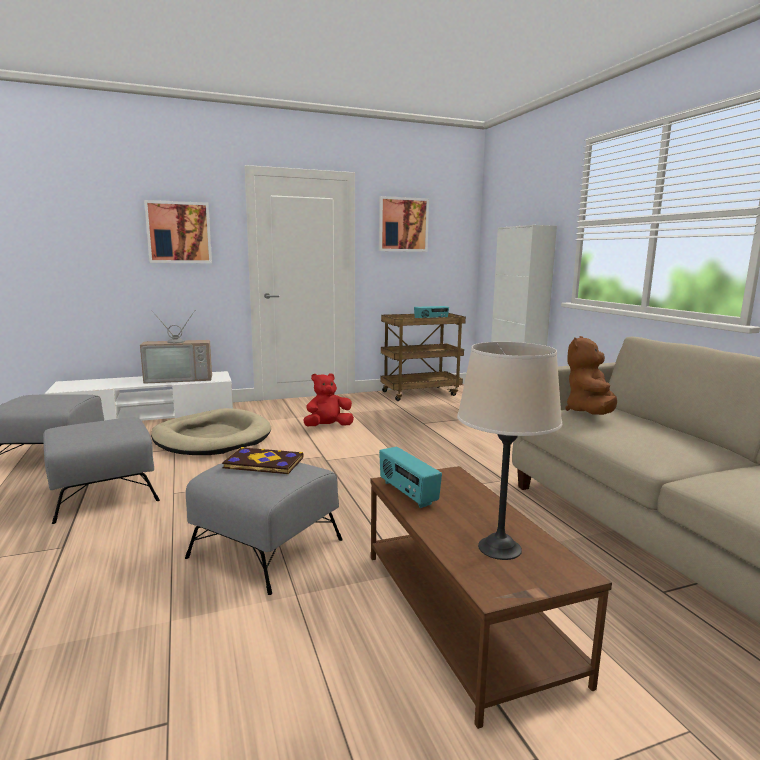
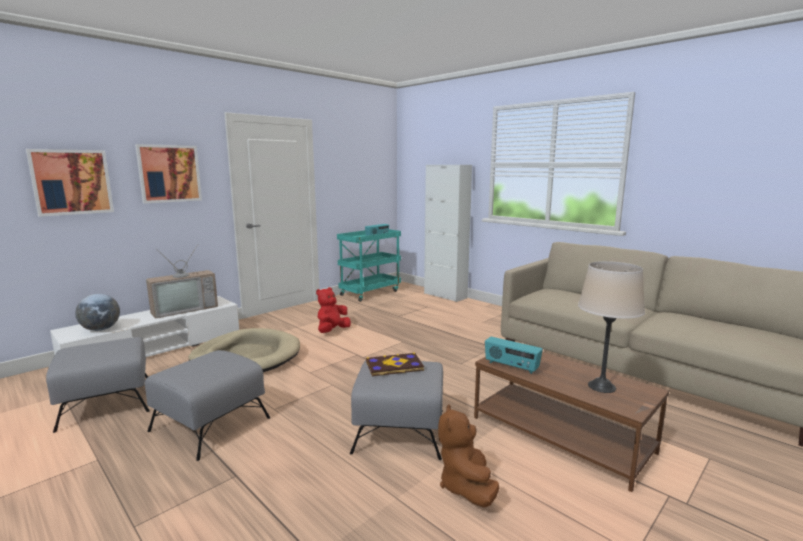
camera: 25 degrees left, 0 degrees up
(90, 386) = (101, 329): none -> globe
(403, 224) = (347, 161): picture -> picture (72, 182)
(420, 393) = (370, 293): brown cart -> turquoise cart
(590, 413) = (551, 294): brown plush toy -> brown plush toy (466, 486)

